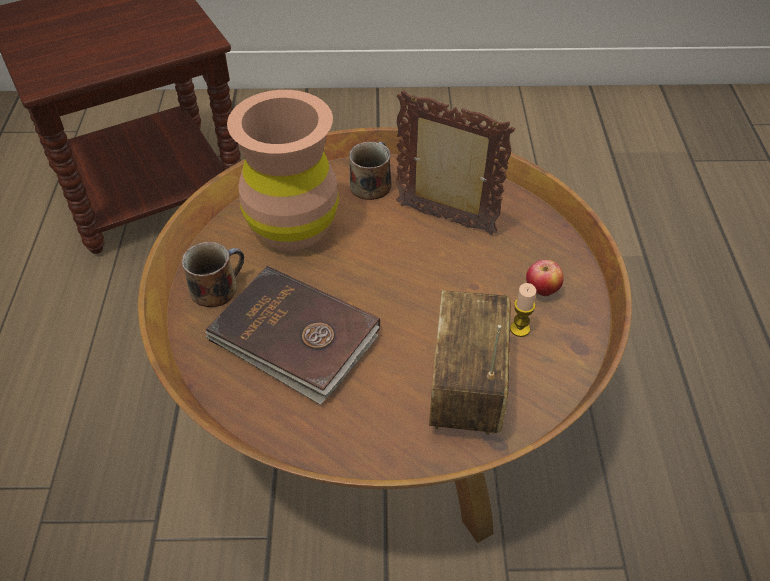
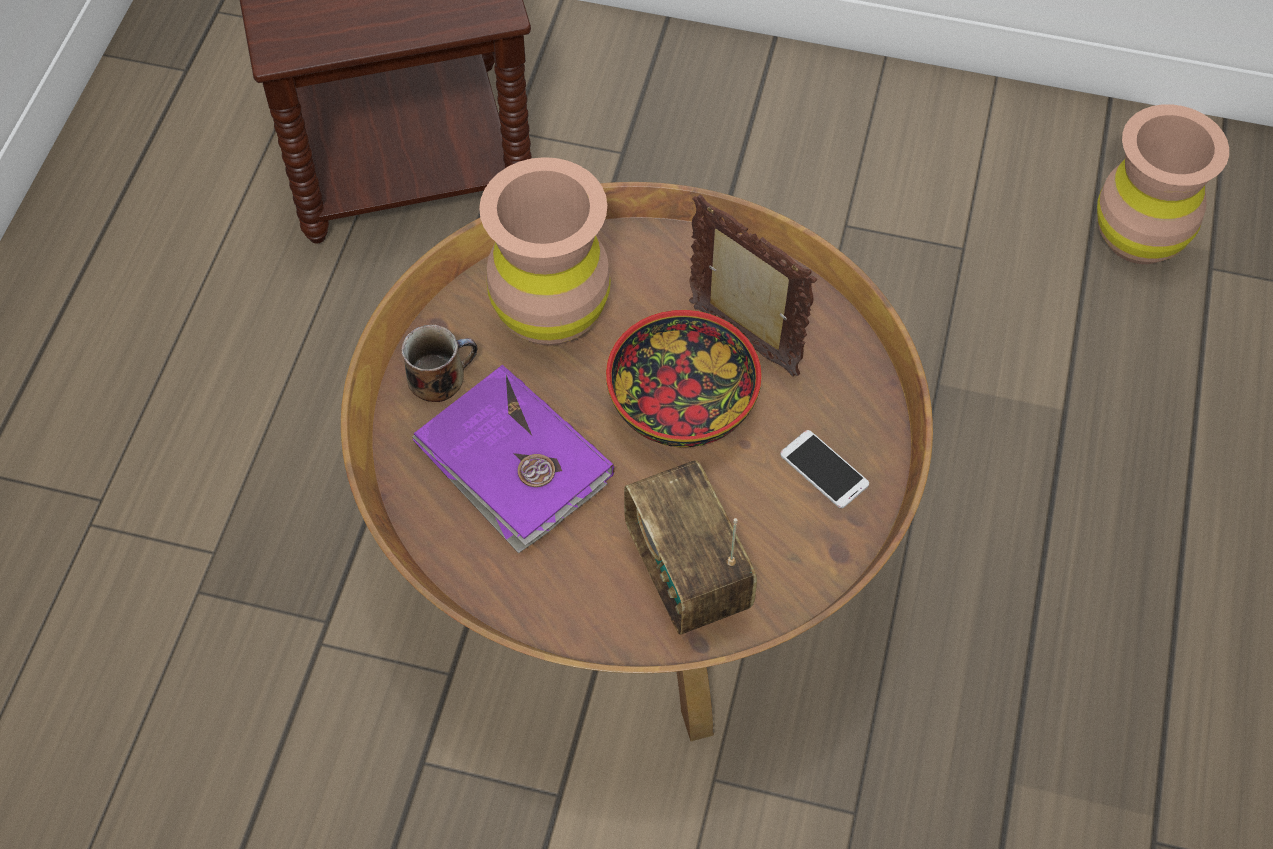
camera: 15 degrees right, 10 degrees up
(294, 337) = (513, 463): brown book -> purple book
(371, 184) = (667, 266): mug -> none
(414, 268) = (681, 402): none -> bowl
(466, 390) = (687, 573): radio -> radio turned 45 degrees counterclockwise
(519, 329) = (778, 512): candle -> none
(541, 291) = (824, 469): apple -> phone
(642, 151) = (1139, 236): none -> brown vase

